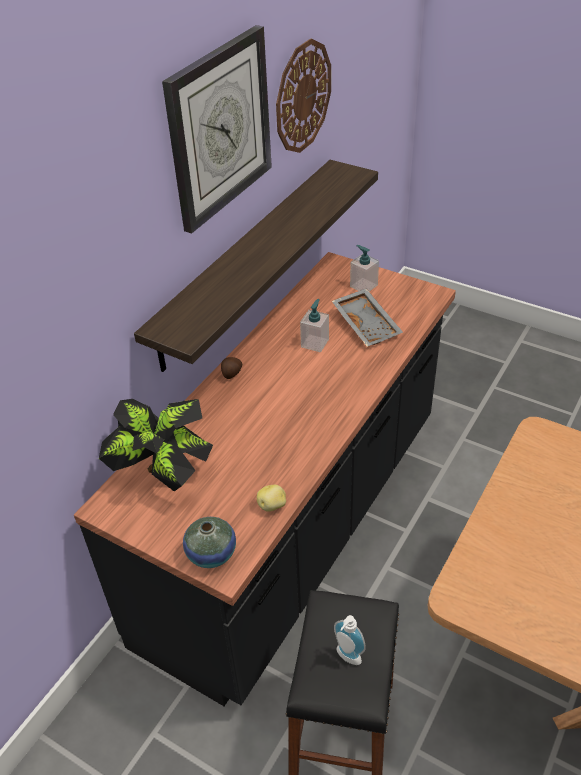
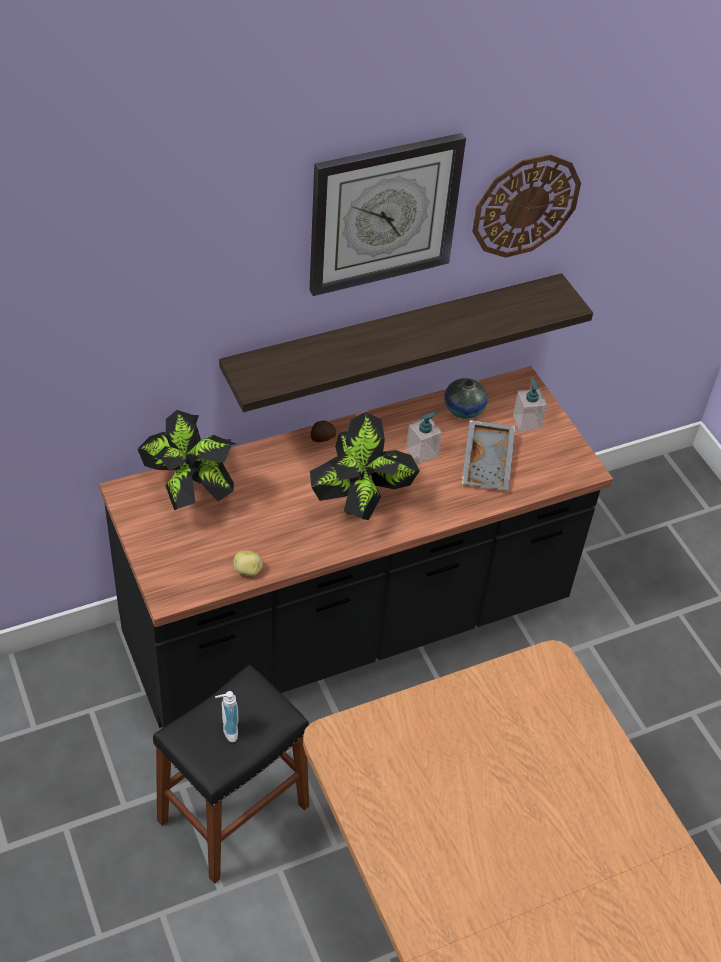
camera: 30 degrees right, 5 degrees up
(211, 553) = (169, 578): vase -> vase (464, 409)
(308, 403) = (361, 504): none -> potted plant

